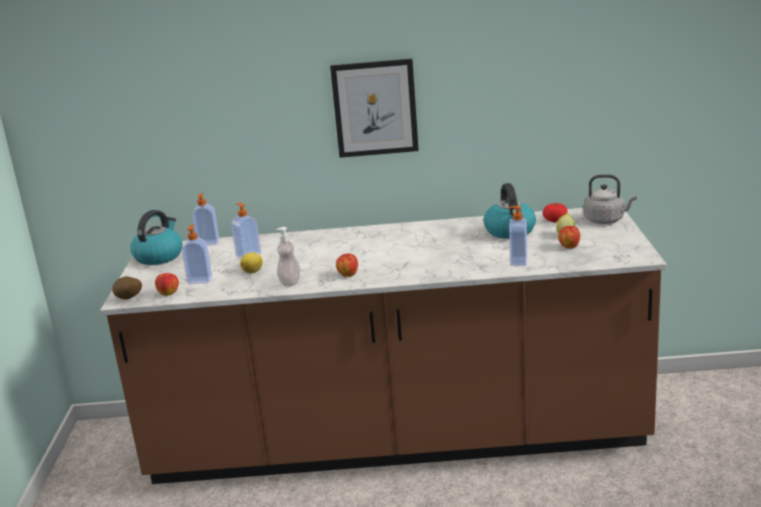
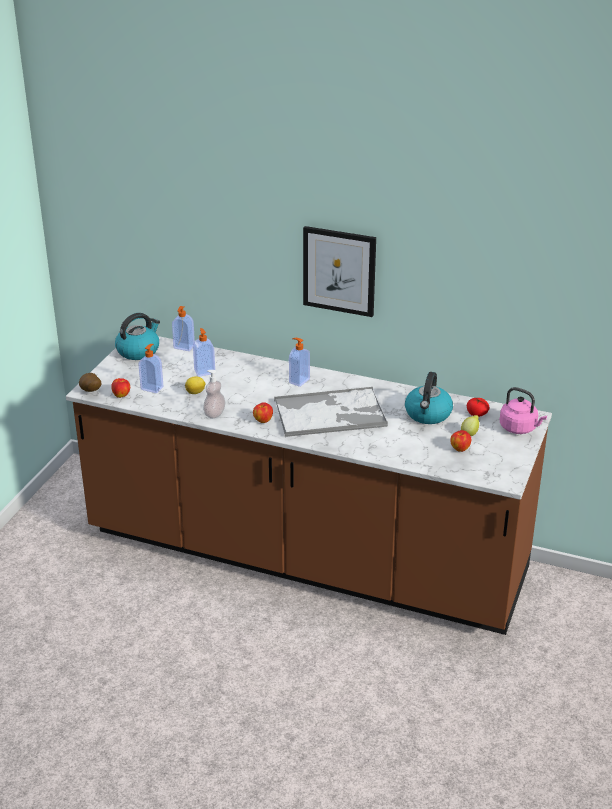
camera: 20 degrees right, 10 degrees up
(414, 253) = (331, 413): none -> tray
(517, 261) = (403, 451): soap dispenser -> soap dispenser (298, 381)
(606, 220) = (519, 428): grey kettle -> pink kettle

